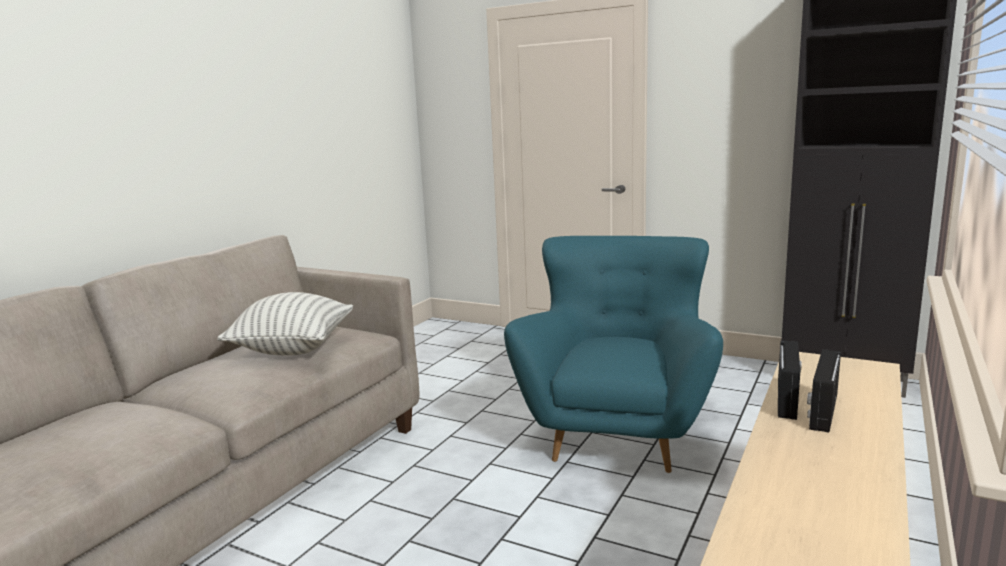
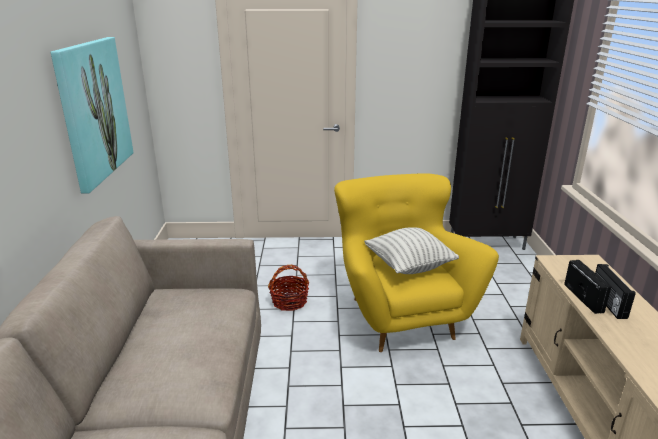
camera: 30 degrees left, 10 degrees up
(293, 349) = (192, 327): pillow -> pillow (409, 266)
(316, 141) = (93, 110): none -> picture
(498, 392) = (289, 301): none -> basket
(618, 432) = (399, 316): turquoise armchair -> yellow armchair

